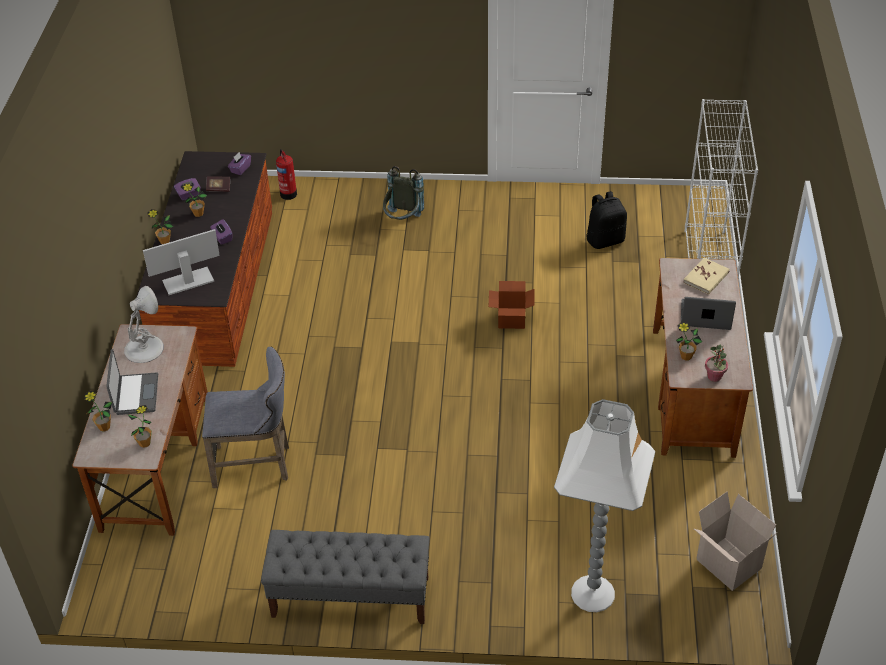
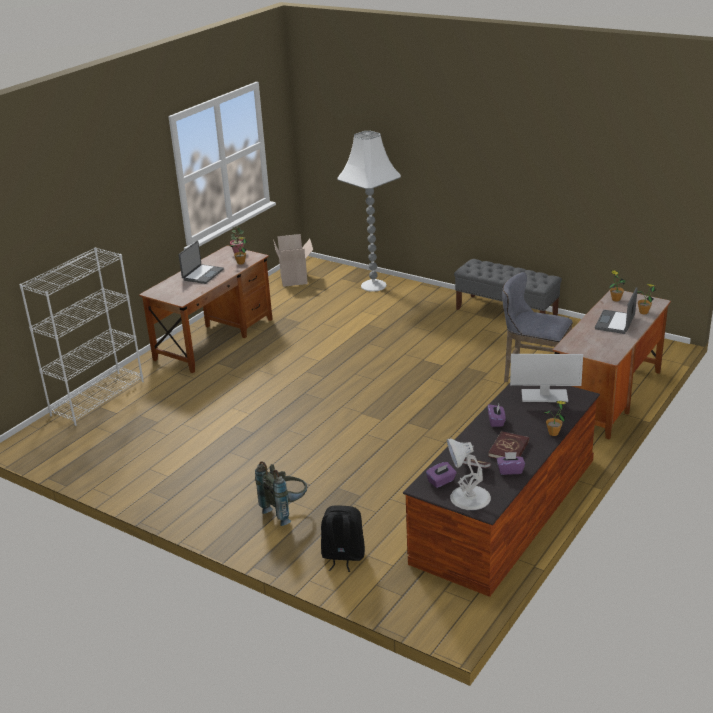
camera: 150 degrees left, 15 degrees down
(144, 348) = (600, 346): white table lamp -> white table lamp (469, 498)
(198, 214) = (509, 449): potted plant -> red book
(288, 193) = (375, 582): fire extinguisher -> none
(511, 319) = (278, 407): cardboard box -> none
(605, 240) = (141, 438): black backpack -> black backpack (342, 556)
(705, 317) = (202, 275): laptop -> laptop turned 105 degrees counterclockwise
(706, 278) = (171, 290): beige book -> none

